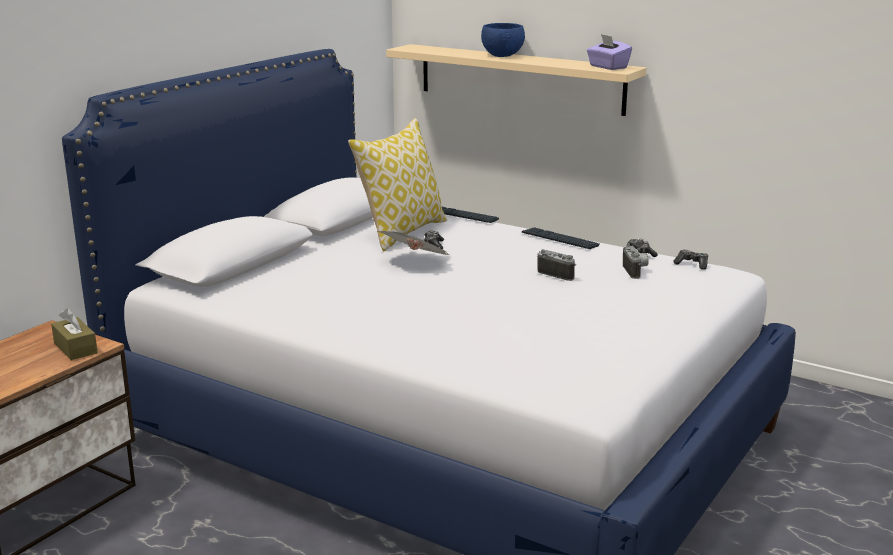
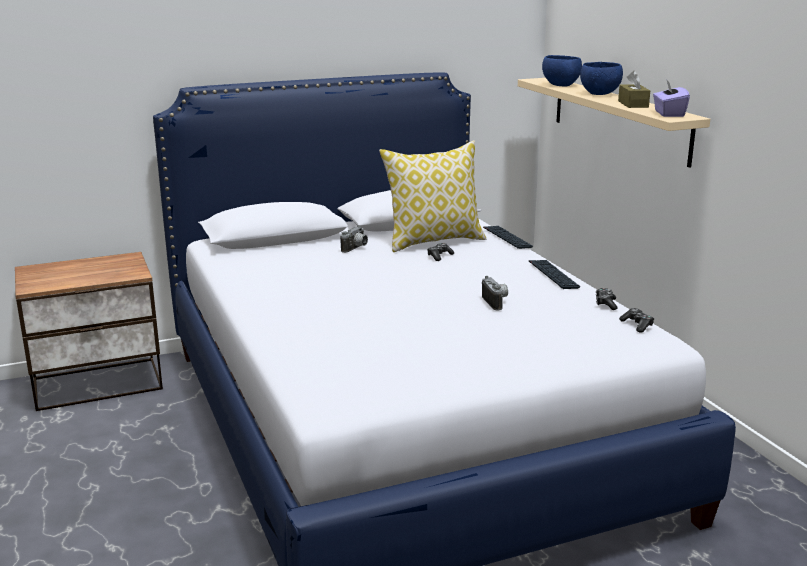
camera: 35 degrees right, 0 degrees up
(75, 348) = (122, 272): brown tissue box -> brown tissue box (633, 104)
(417, 262) = (402, 266): newspaper -> none
(444, 51) = (560, 85): none -> blue bowl
(636, 271) = (570, 318): camera -> camera (356, 248)

